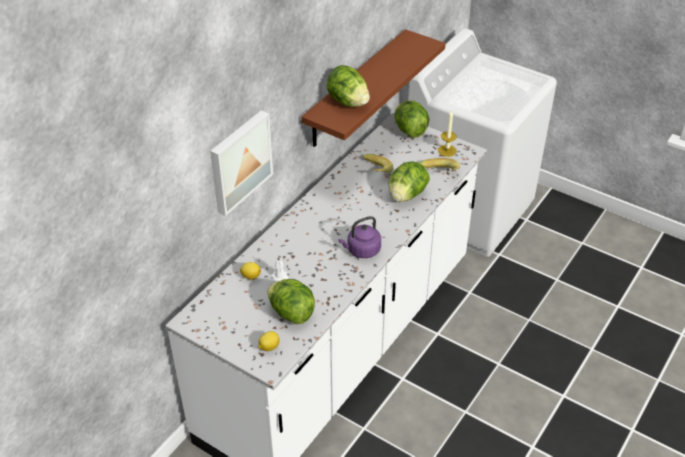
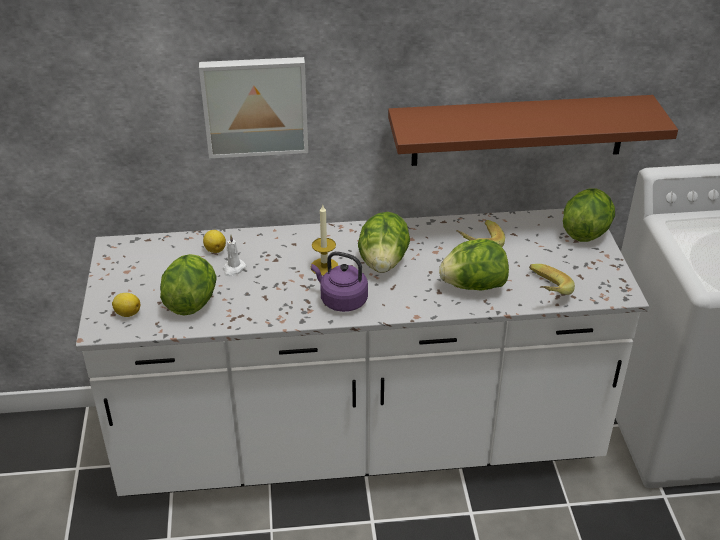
camera: 50 degrees right, 5 degrees down
(348, 102) = (456, 121): lettuce -> lettuce (383, 262)
(447, 150) = (595, 276): candle -> candle (324, 267)

